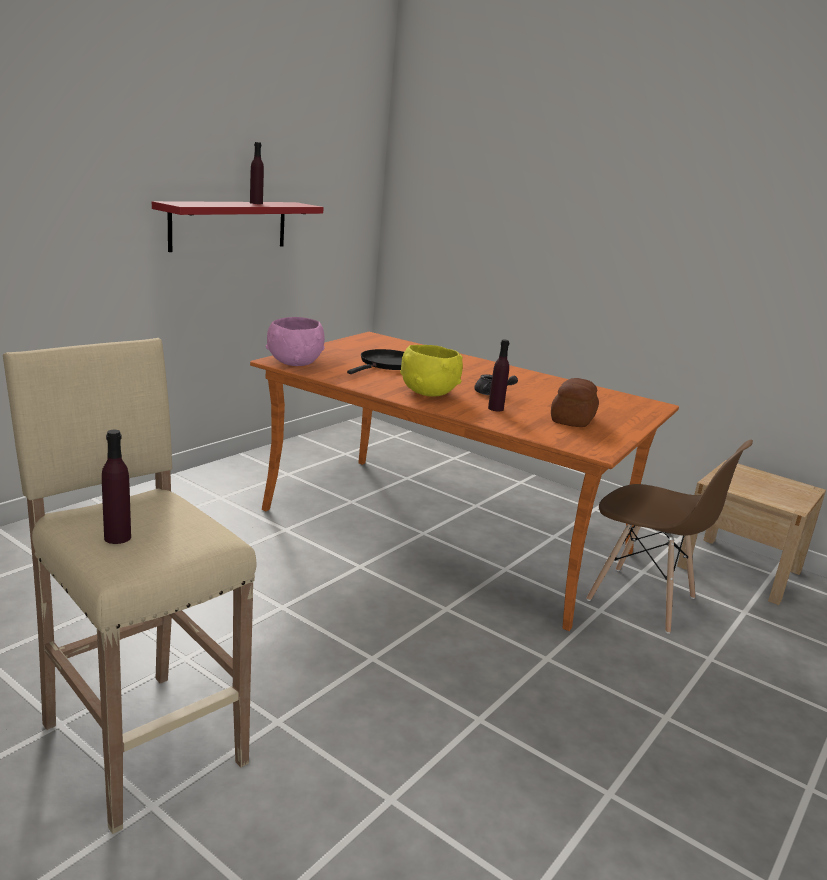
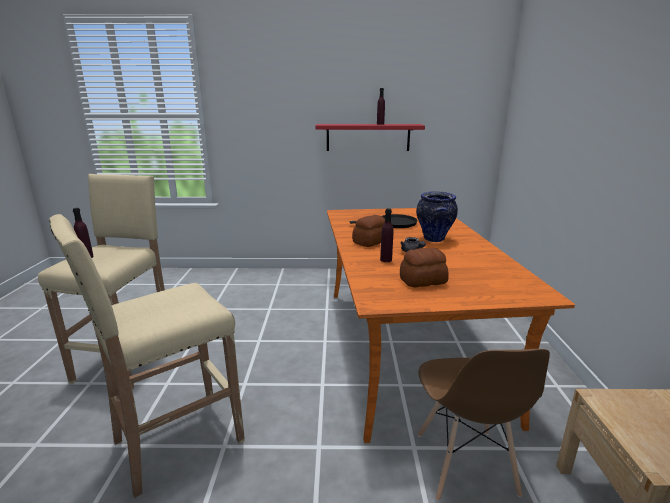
camera: 55 degrees right, 0 degrees up
(294, 363) = (344, 214): pink bowl -> none
(429, 392) = (371, 242): yellow bowl -> bread
(430, 755) = (175, 442): none -> beige stool
(470, 374) = (434, 239): none -> vase

